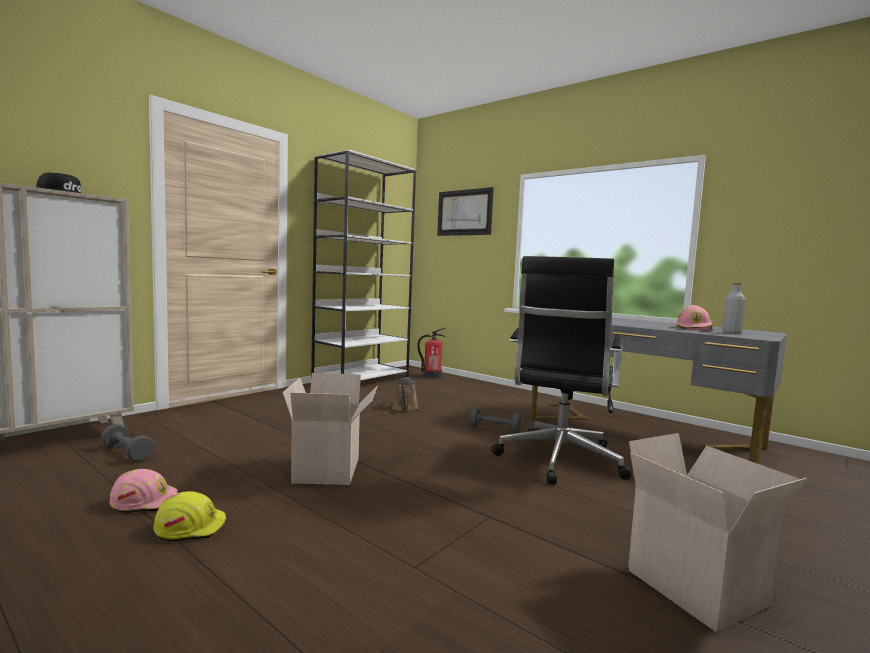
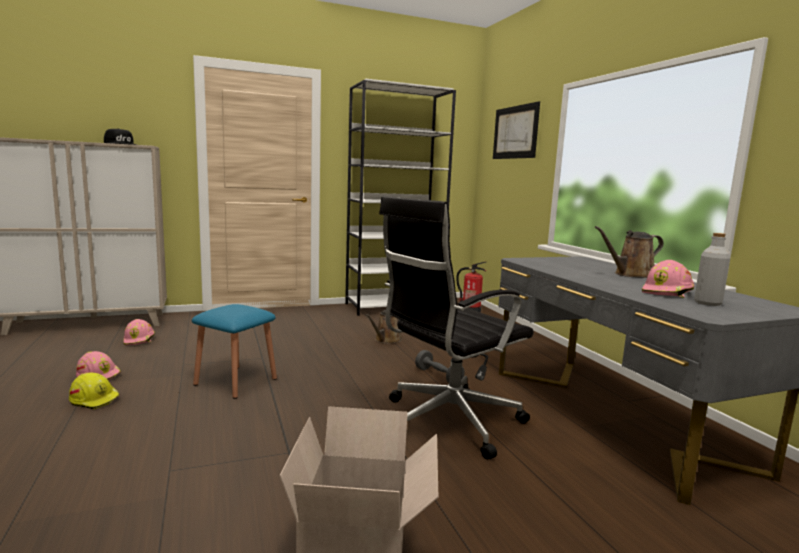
camera: 30 degrees right, 5 degrees up
(127, 453) = (139, 340): grey dumbbell -> pink hard hat
(329, 471) = (236, 381): cardboard box -> blue stool
(638, 321) = (631, 274): none -> brown watering can

